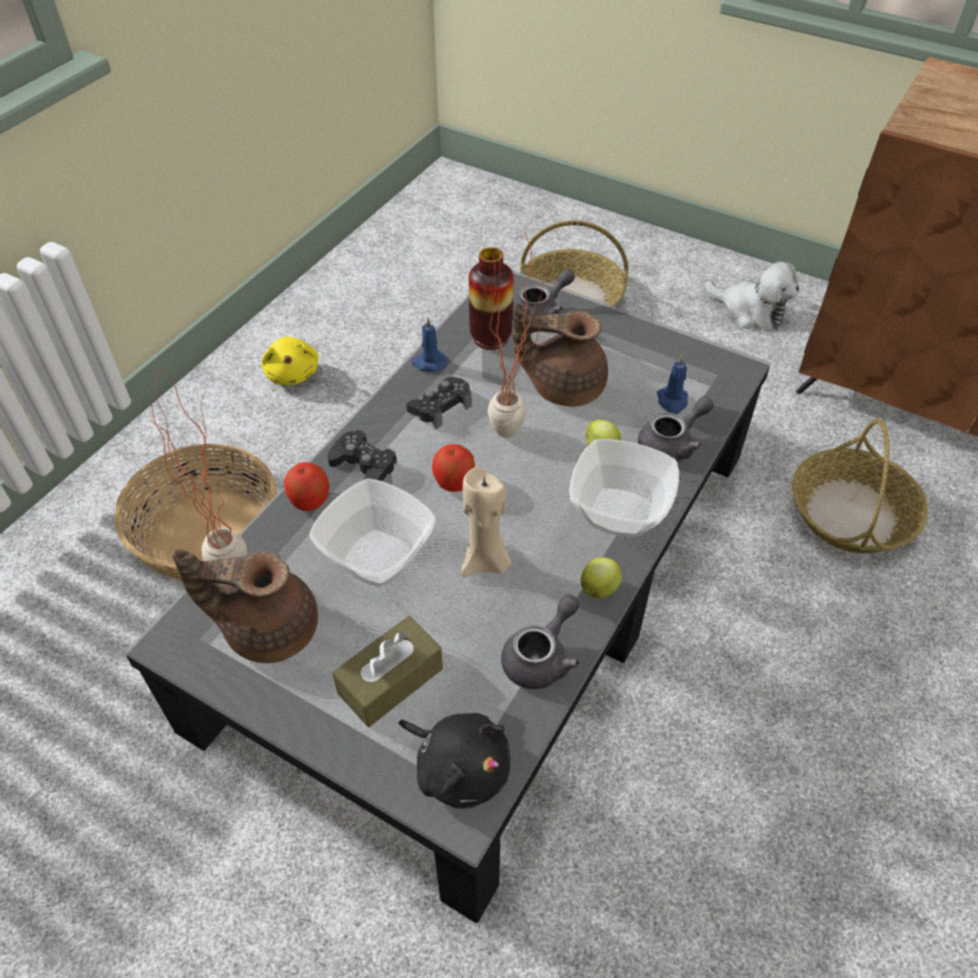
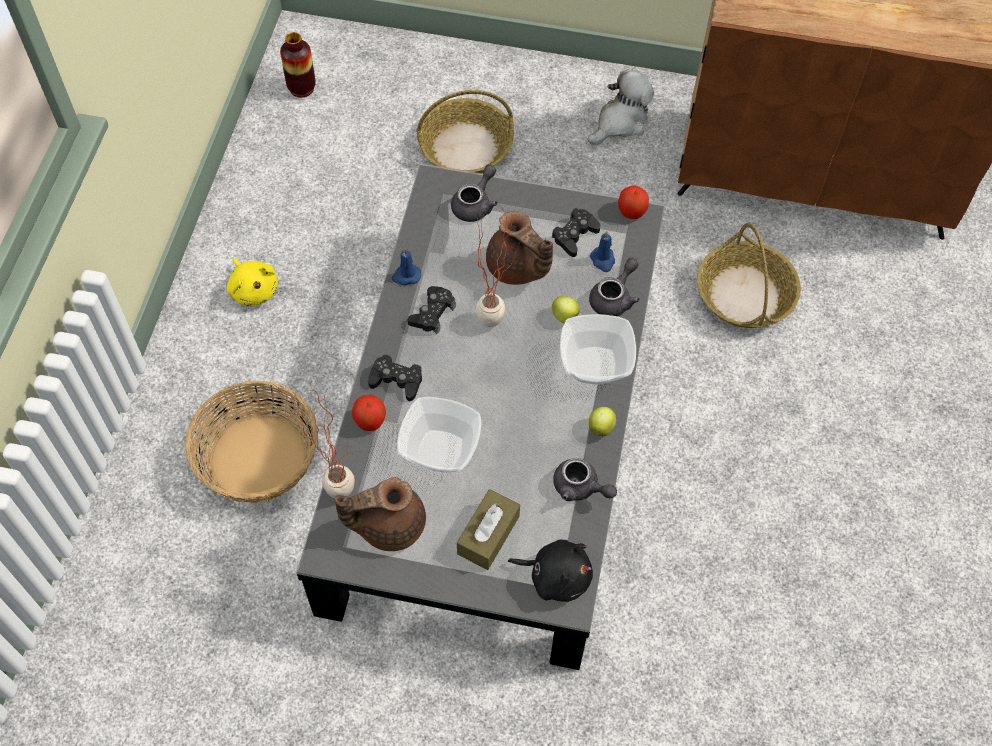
camera: 20 degrees left, 10 degrees up
(454, 482) = (469, 375): apple -> apple (631, 212)
(486, 562) = (517, 431): beige candle -> none
(490, 338) = (445, 239): vase -> vase (301, 88)
(541, 657) = (580, 488): grey teapot -> grey teapot turned 105 degrees clockwise
(563, 386) = (517, 268): brown teapot -> brown teapot turned 120 degrees counterclockwise
(646, 369) = (575, 236): none -> black game controller
(750, 311) = (620, 122): plush toy -> plush toy turned 60 degrees counterclockwise

